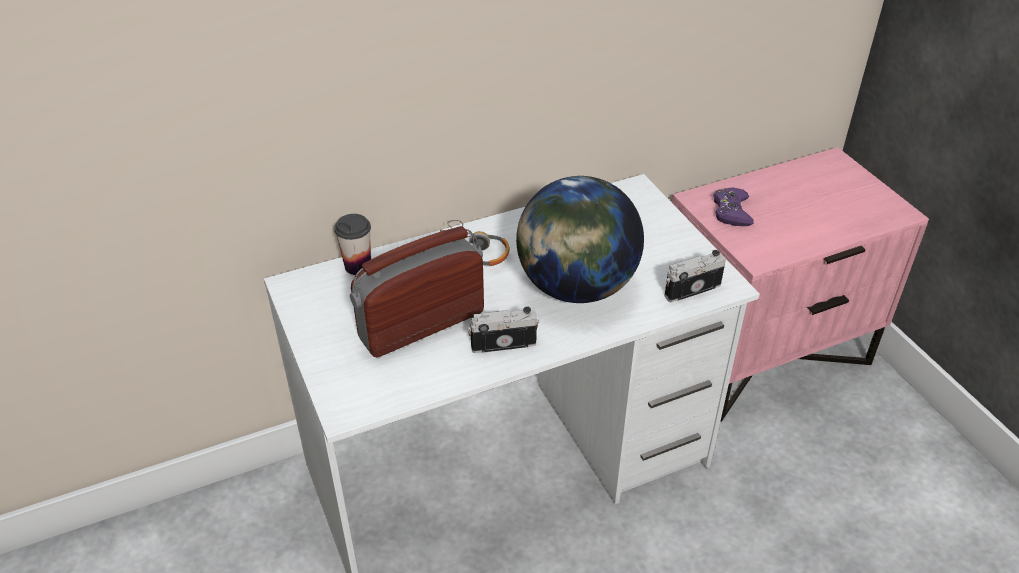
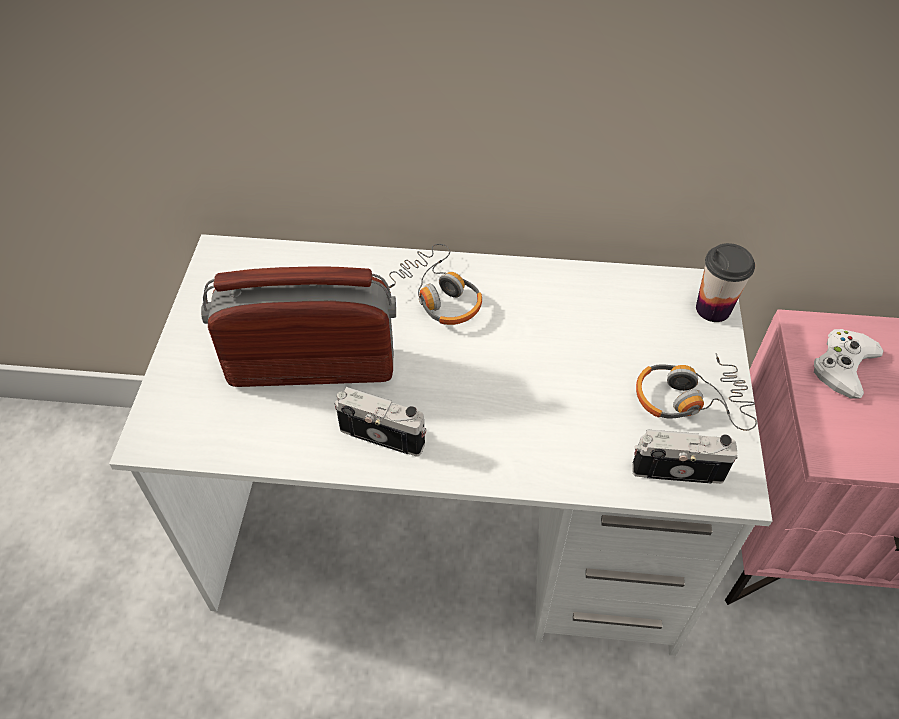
camera: 30 degrees right, 10 degrees up
(358, 266) = (303, 260): cup -> cup (713, 309)
(576, 287) = (527, 397): globe -> none
(671, 251) = (690, 400): none -> headphones
(731, 211) = (843, 366): purple game controller -> white game controller

